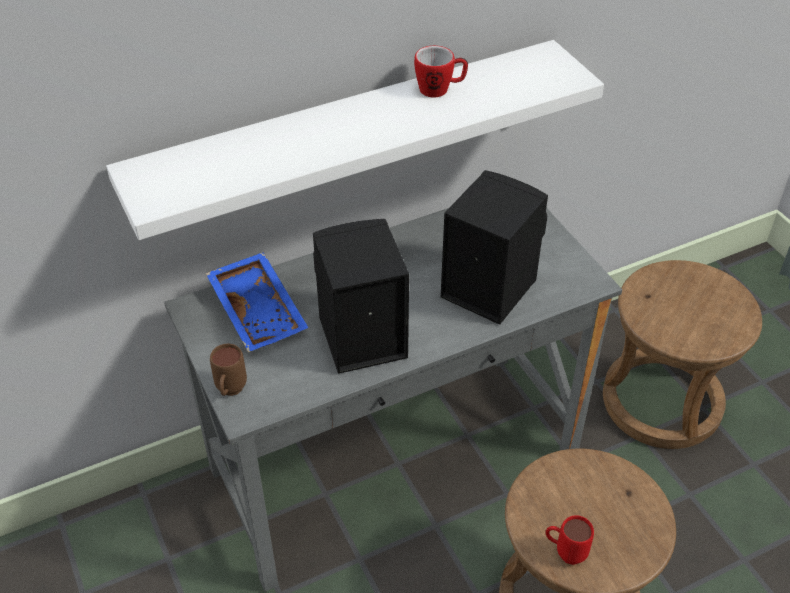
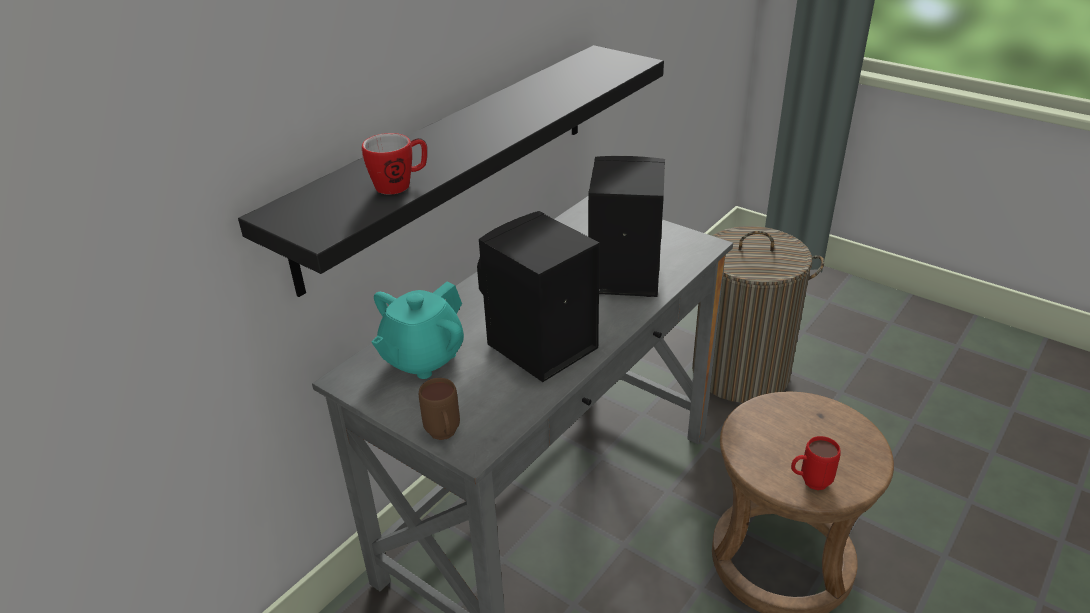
camera: 25 degrees left, 10 degrees down
(260, 311) = (422, 358): blue tray -> turquoise teapot
(348, 135) = (453, 159): white shelf -> black shelf
(440, 90) = (531, 92): mug -> mug (400, 185)
(662, 401) = (740, 372): brown stool -> laundry basket

